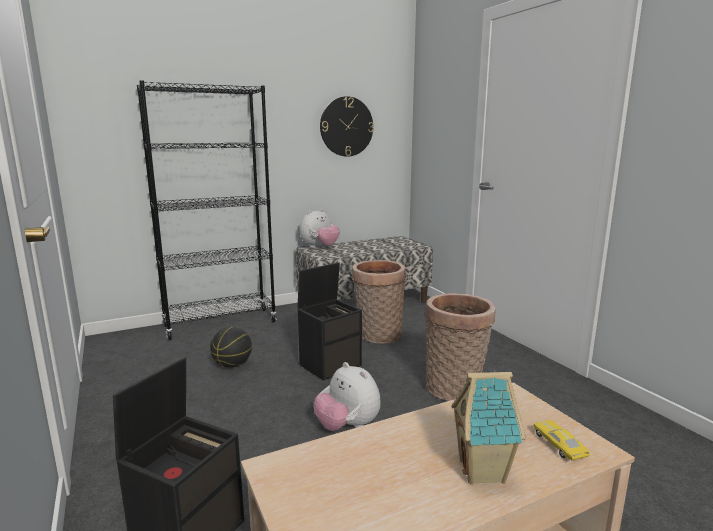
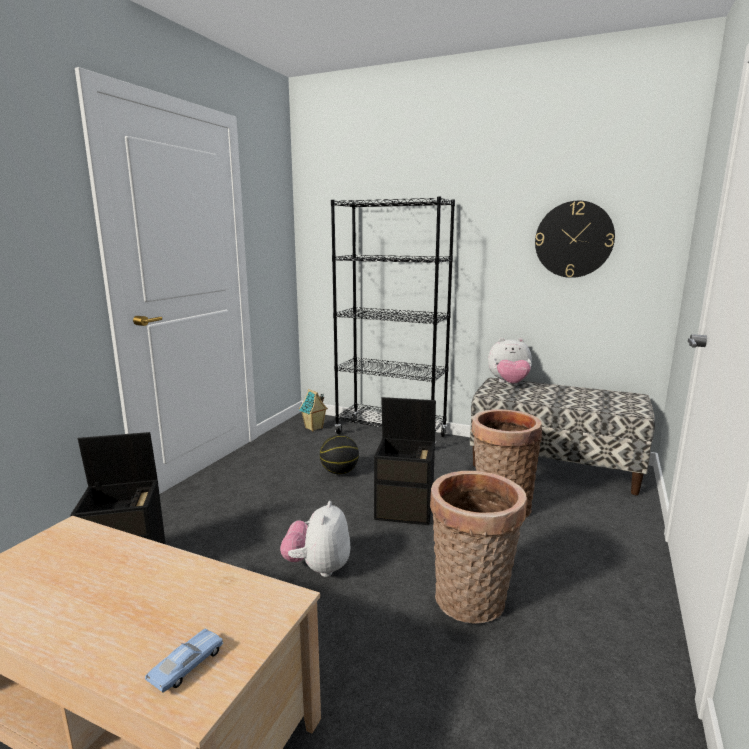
camera: 50 degrees right, 0 degrees up
(484, 472) = (105, 628): toy house -> toy house (314, 428)
(559, 445) = (187, 666): yellow toy car -> blue toy car

